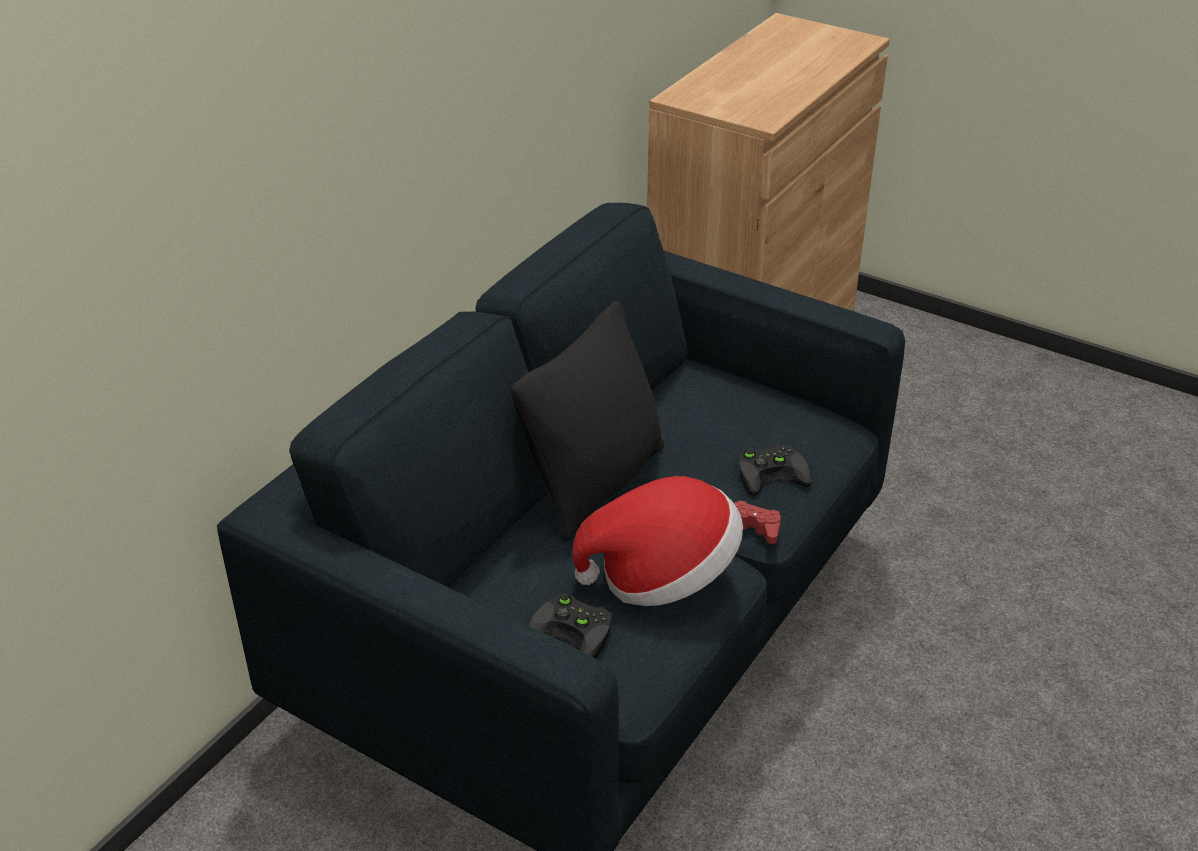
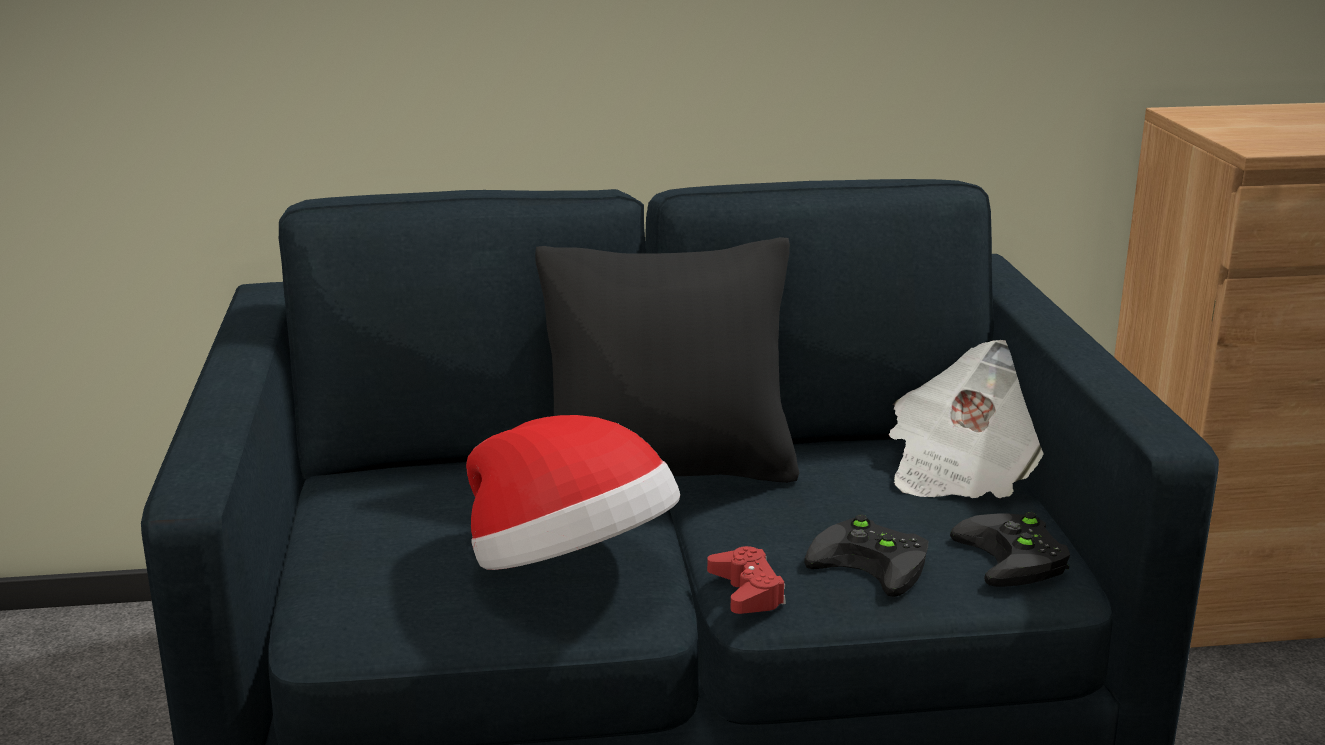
camera: 50 degrees right, 15 degrees down
(575, 631) = (404, 556): black game controller -> black game controller (1017, 558)
(713, 384) = (967, 466): none -> newspaper

